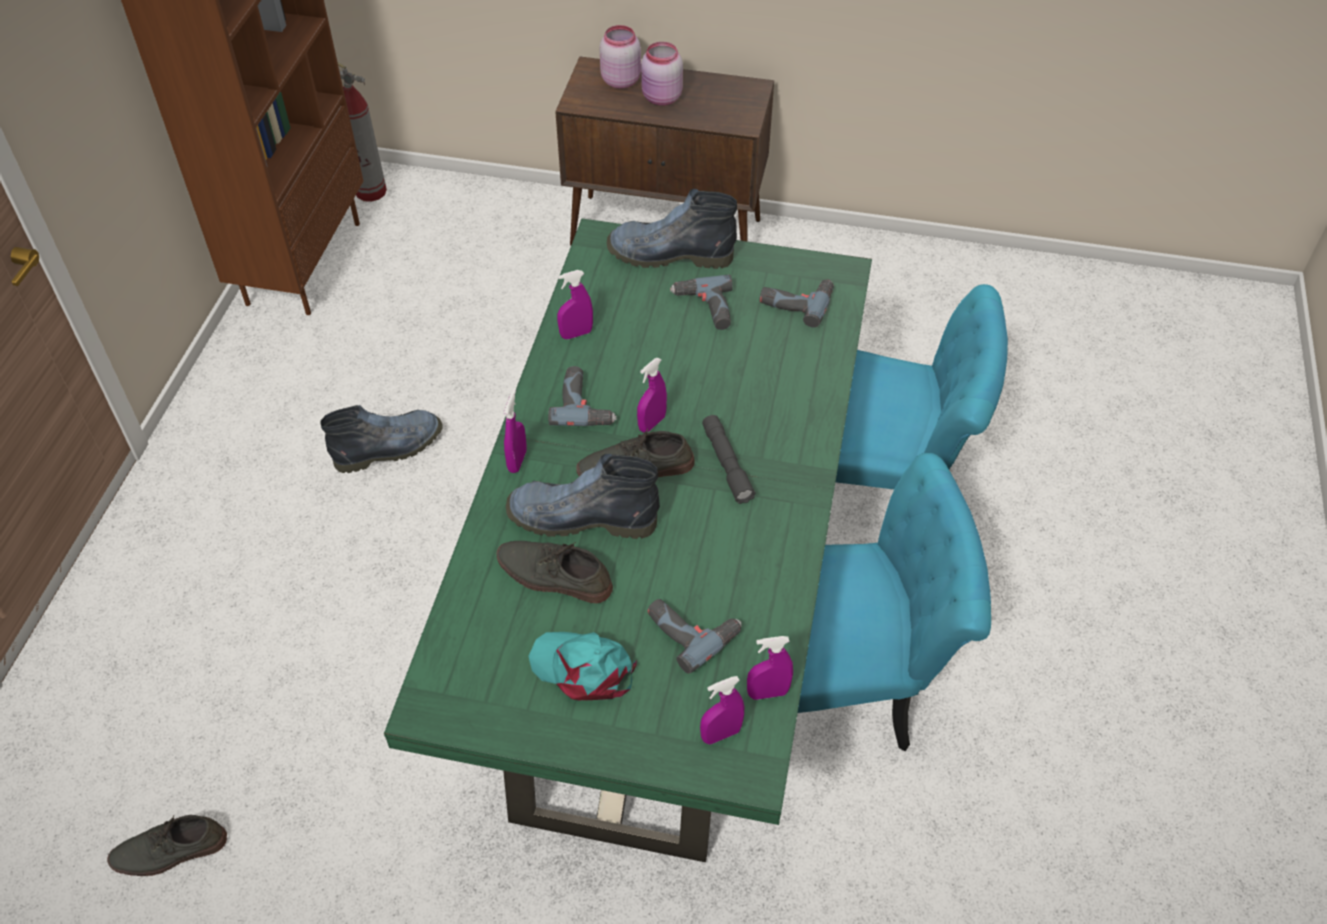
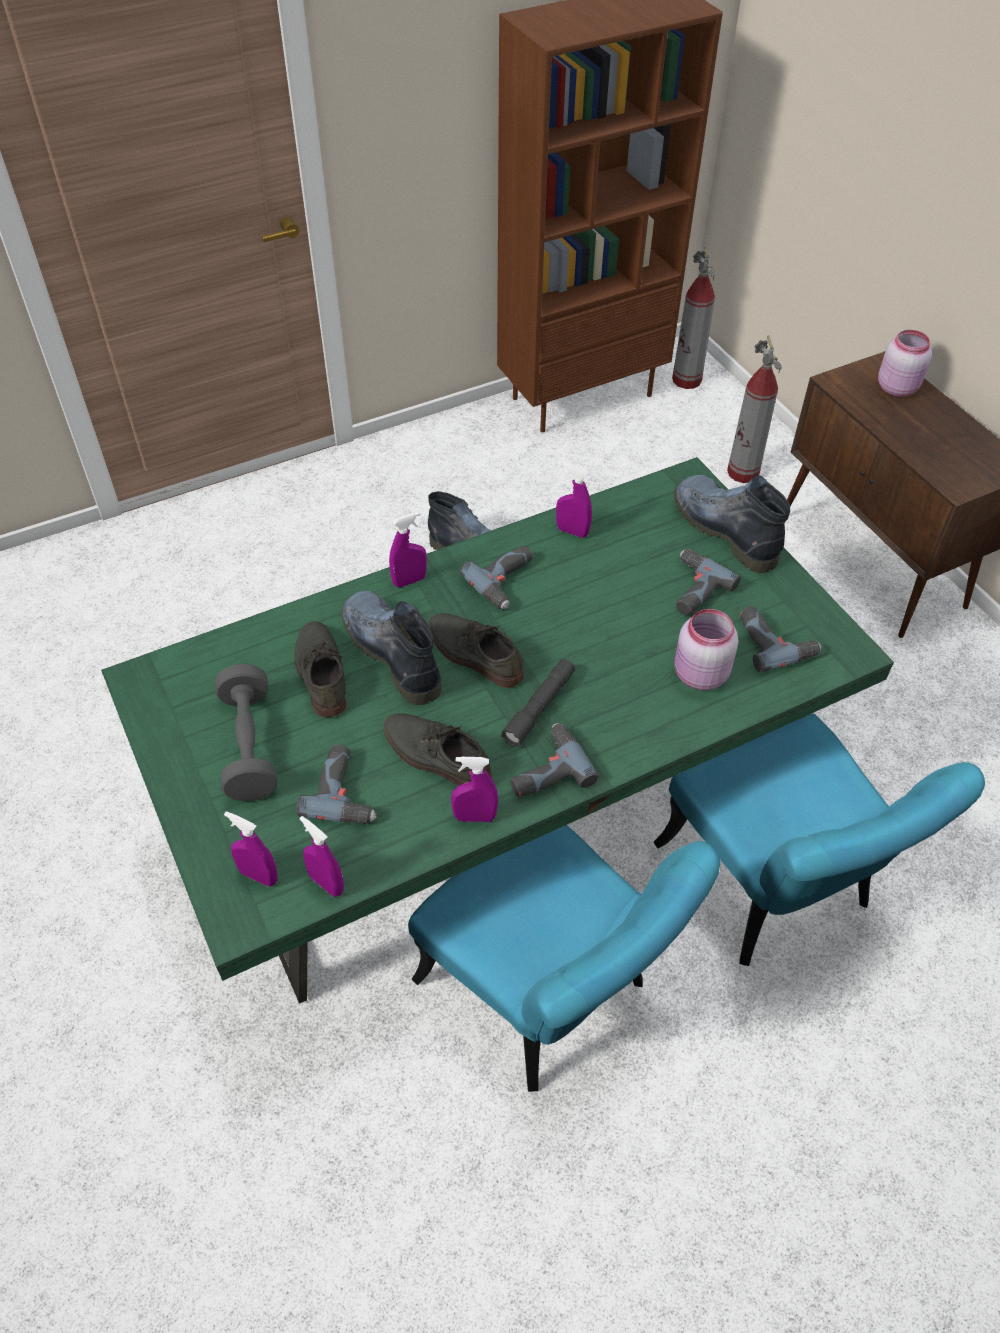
camera: 50 degrees right, 0 degrees up
(169, 851) = (70, 678): grey shoe -> grey shoe (435, 756)
(505, 233) = (743, 473): none -> fire extinguisher
(583, 668) = (249, 746): turquoise cap -> grey dumbbell
(652, 423) = (531, 634): purple spray bottle -> purple spray bottle (474, 817)
(661, 98) = (912, 422): pink jar -> pink jar (698, 675)
(784, 496) = (544, 768): none -> power drill

